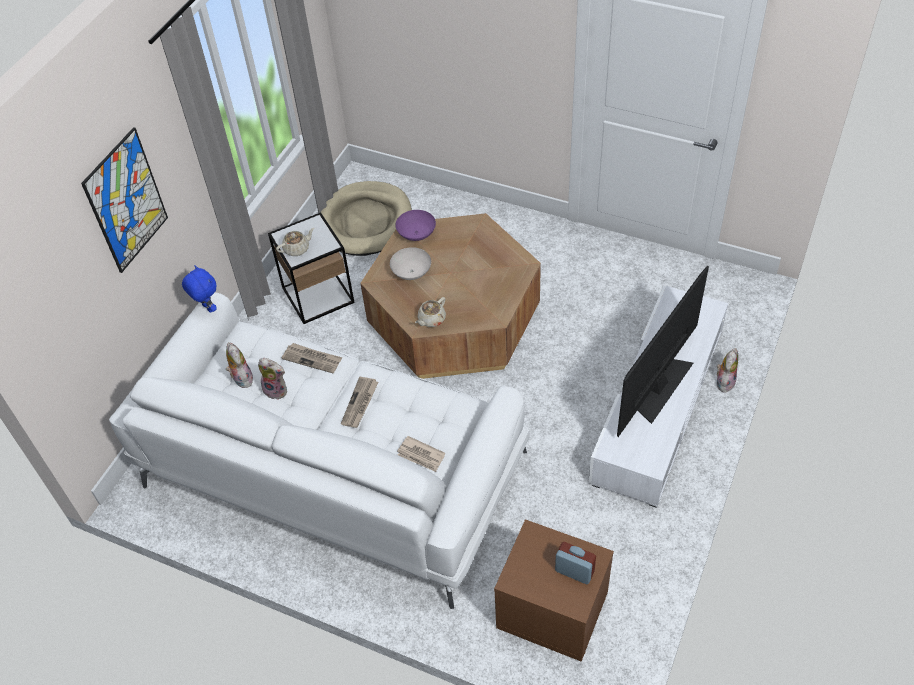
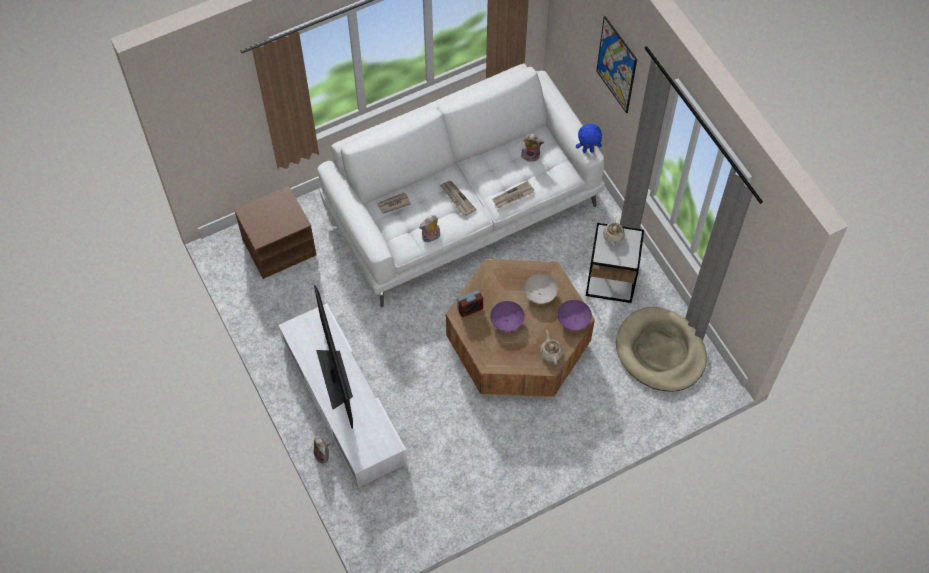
camera: 125 degrees right, 10 degrees up
(277, 390) = (506, 167): plush toy -> plush toy (431, 237)
(431, 319) = (490, 278): beige teapot -> beige teapot (551, 352)
(467, 277) = (506, 322): none -> purple bowl
(574, 571) = (262, 224): alarm clock -> alarm clock (470, 309)

